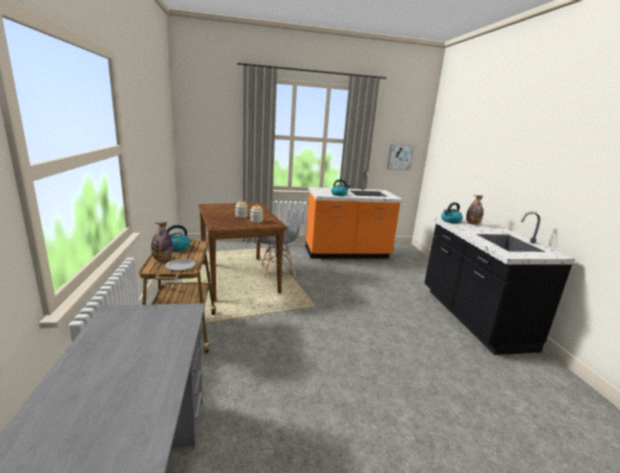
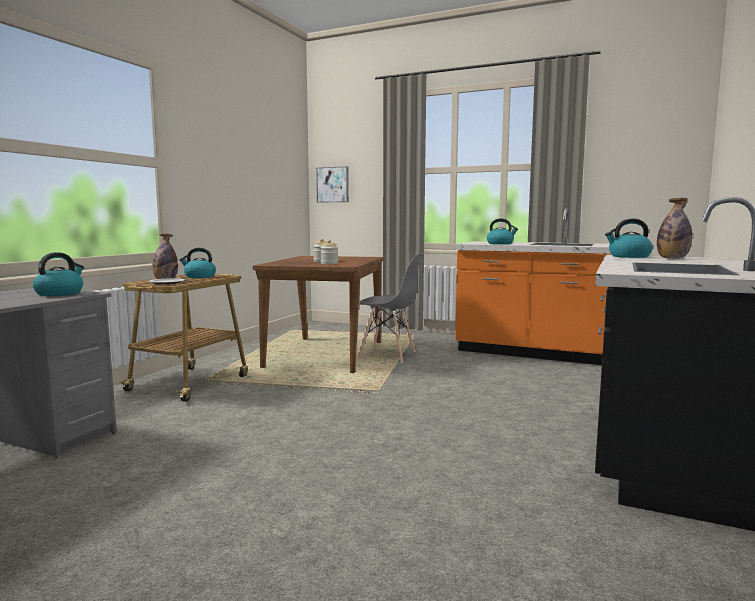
camera: 35 degrees right, 10 degrees down
(166, 316) = (60, 293): none -> kettle
(400, 157) = (648, 185): picture -> picture (333, 184)

